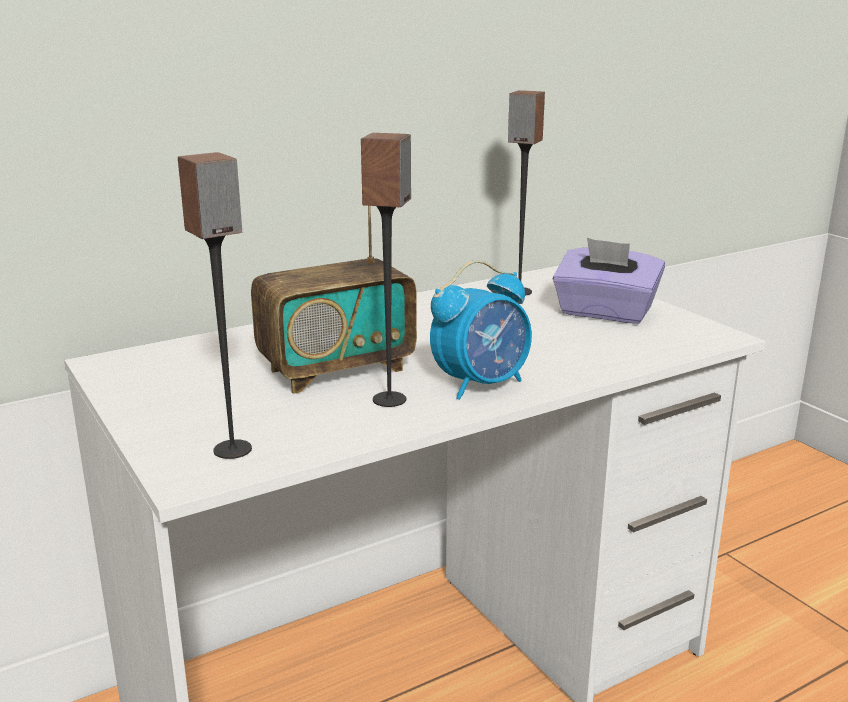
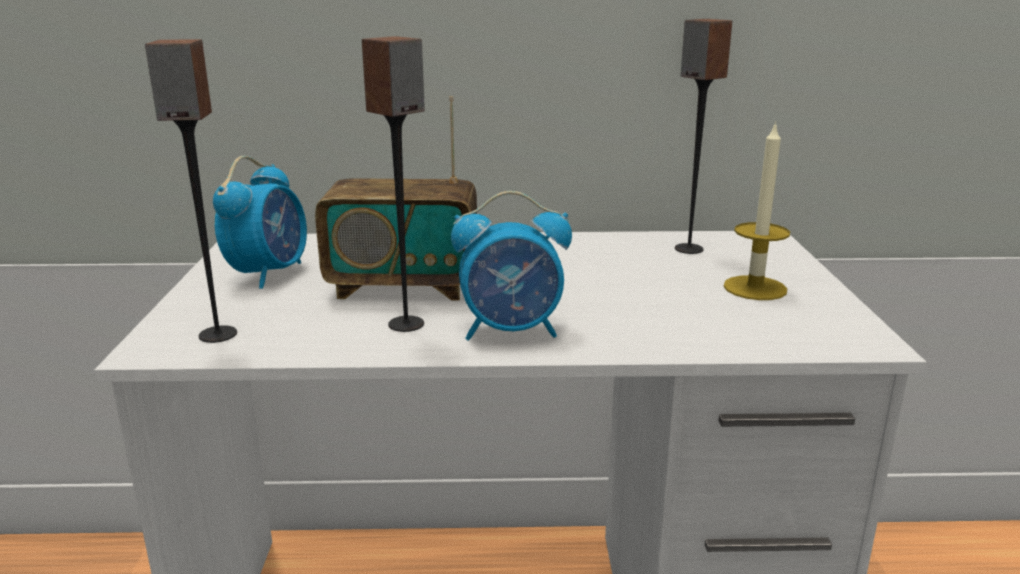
camera: 30 degrees right, 0 degrees up
(186, 386) = (269, 273): none -> alarm clock
(605, 313) = (755, 288): purple tissue box -> candle

